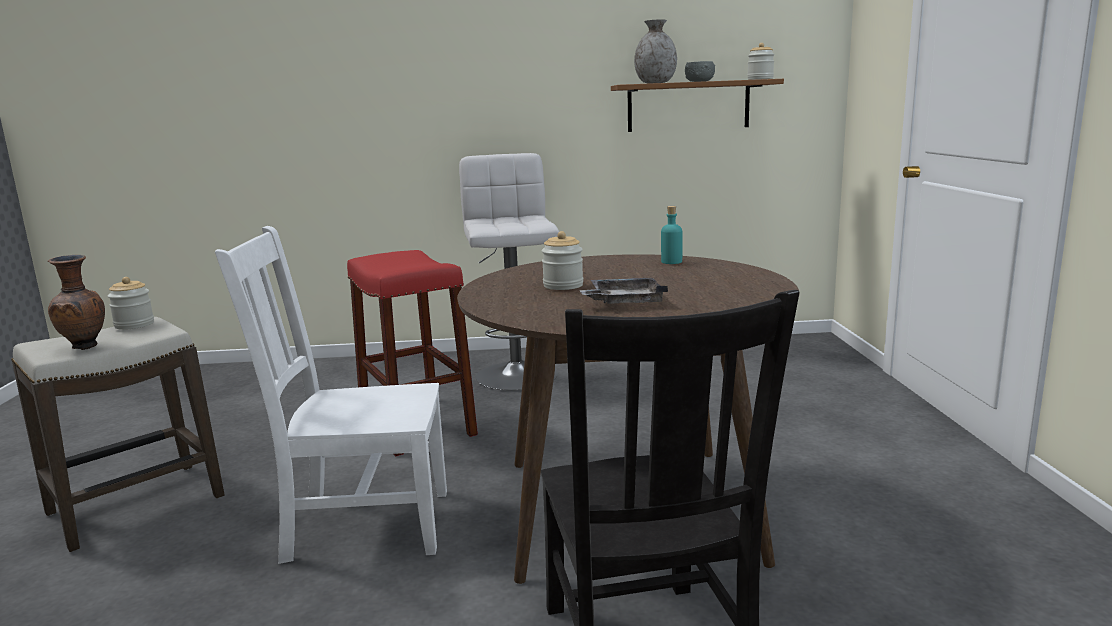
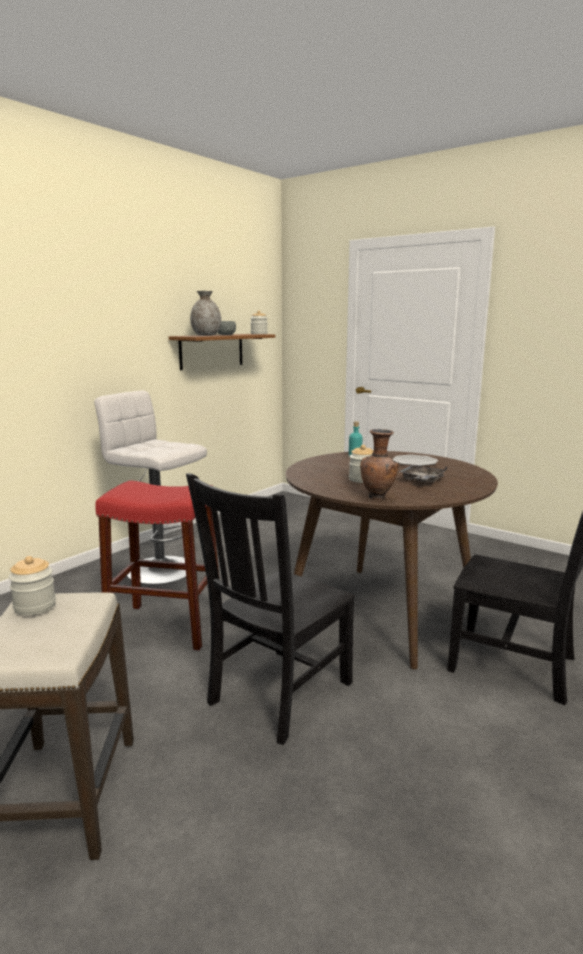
camera: 50 degrees left, 0 degrees up
(85, 347) = (65, 637): brown vase -> brown vase (378, 497)
(362, 524) = (277, 695): white chair -> black chair
(717, 281) = (414, 462): none -> plate

